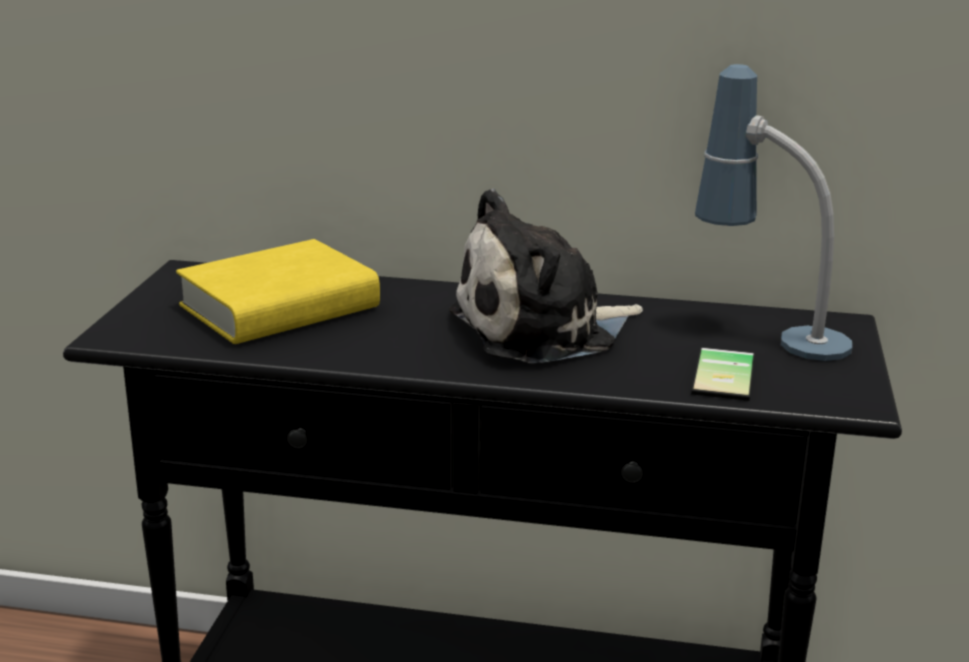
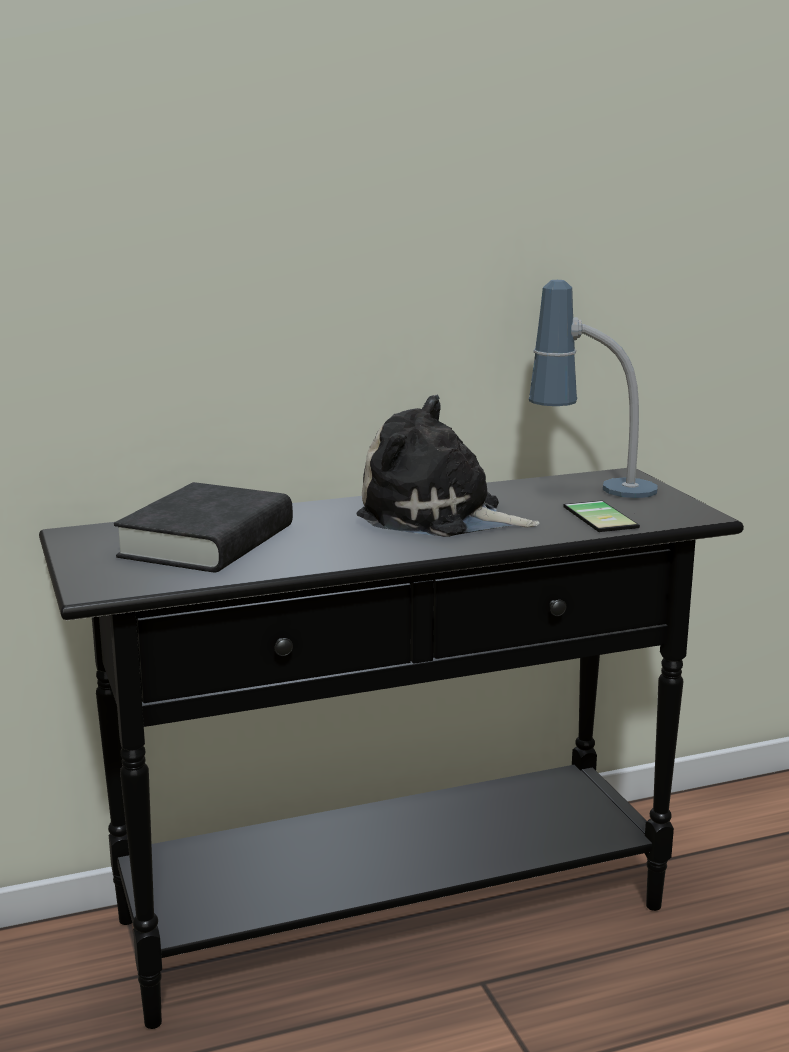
camera: 30 degrees left, 5 degrees down
(279, 307) = (207, 542): yellow book -> black book
(542, 330) = (438, 516): plush toy -> plush toy turned 75 degrees clockwise

